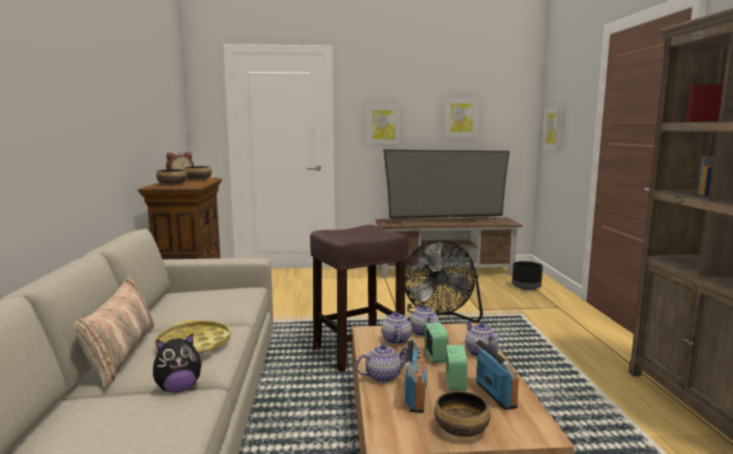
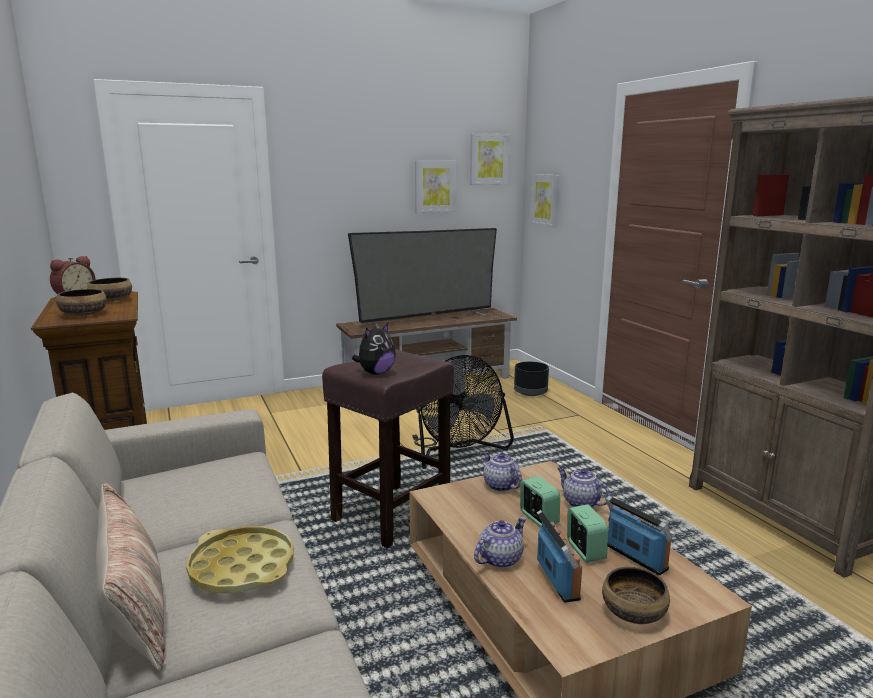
camera: 20 degrees left, 5 degrees up
(178, 388) = (273, 644): plush toy -> plush toy (376, 373)
(383, 124) = (339, 197): picture -> picture (489, 159)
(395, 340) = (476, 502): teapot -> none

